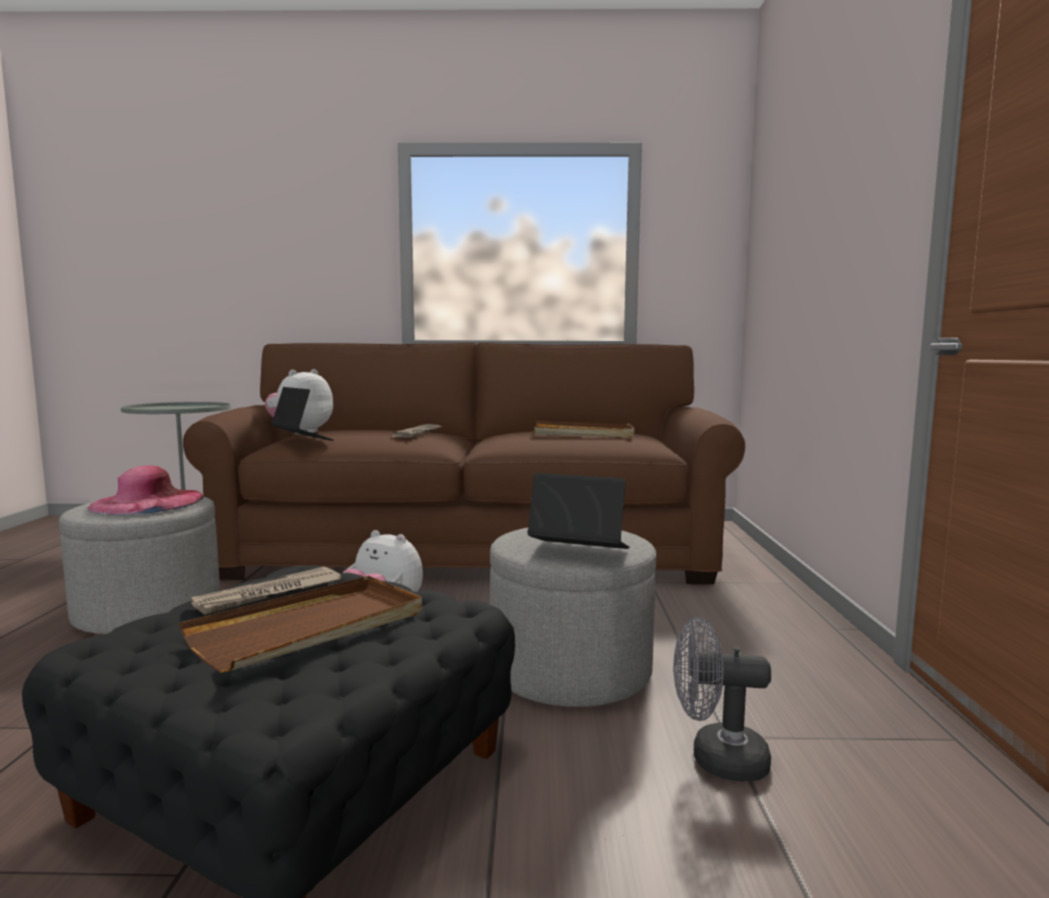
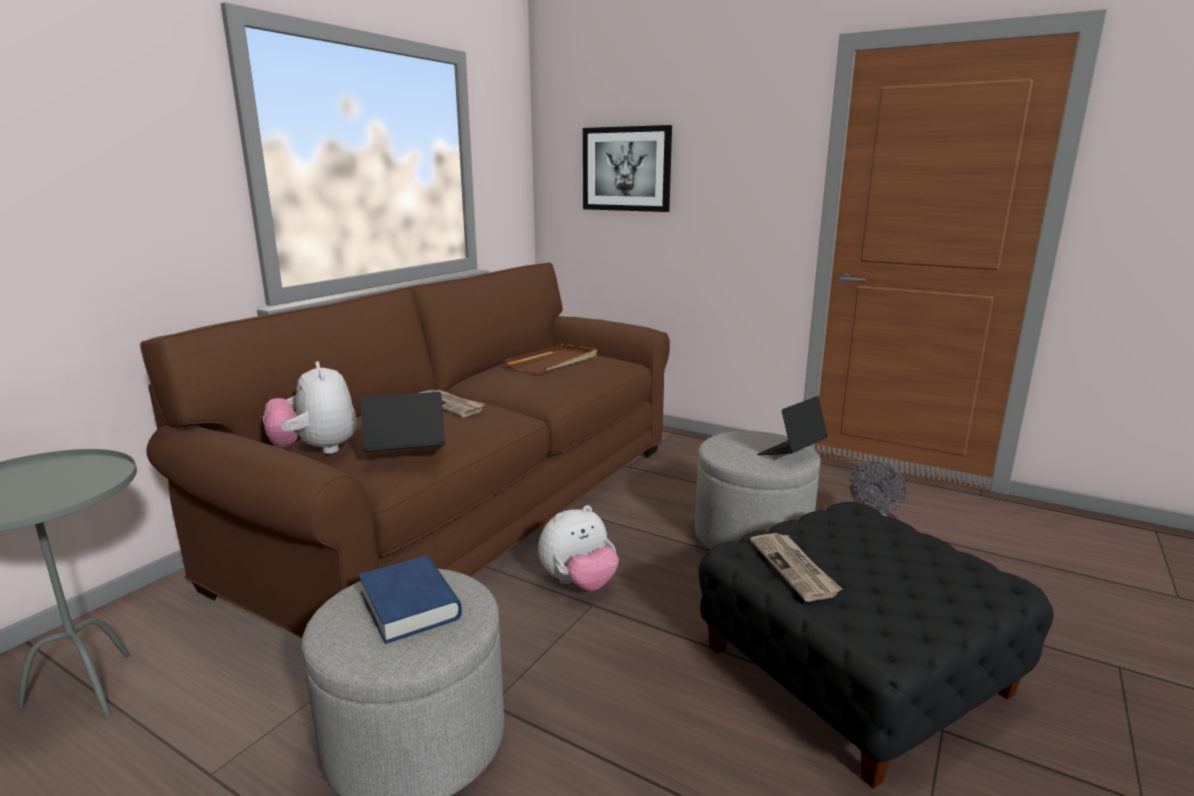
camera: 60 degrees left, 10 degrees up
(147, 502) = (410, 605): pink hat -> blue book
(311, 628) = (872, 560): brown tray -> none
(790, 232) = (626, 169): none -> picture

